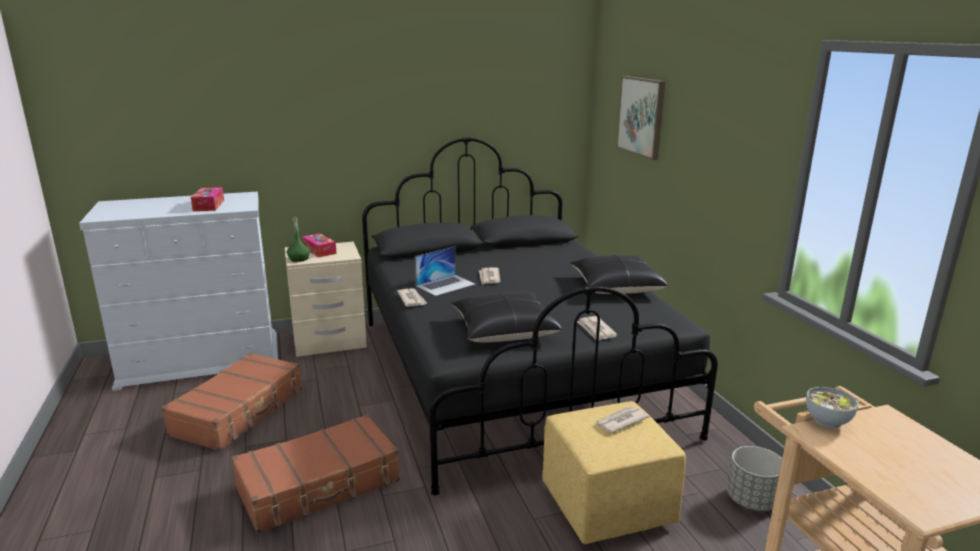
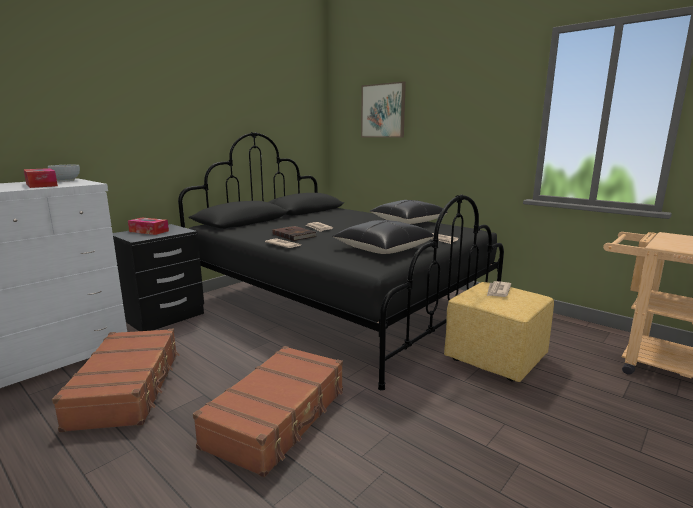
camera: 30 degrees left, 5 degrees down
(299, 259) = (137, 237): green bottle -> none
(329, 341) = (164, 317): beige nightstand -> black nightstand
(445, 285) = (294, 235): laptop -> brown book
(752, 500) = (559, 331): grey planter -> none
(827, 420) = (658, 240): bowl -> bowl (66, 180)

